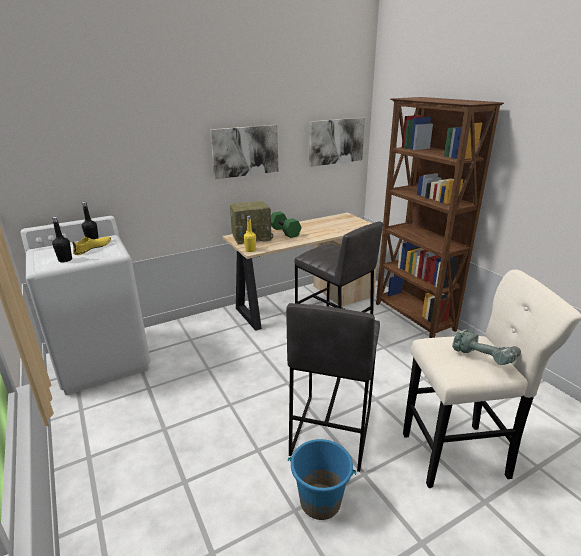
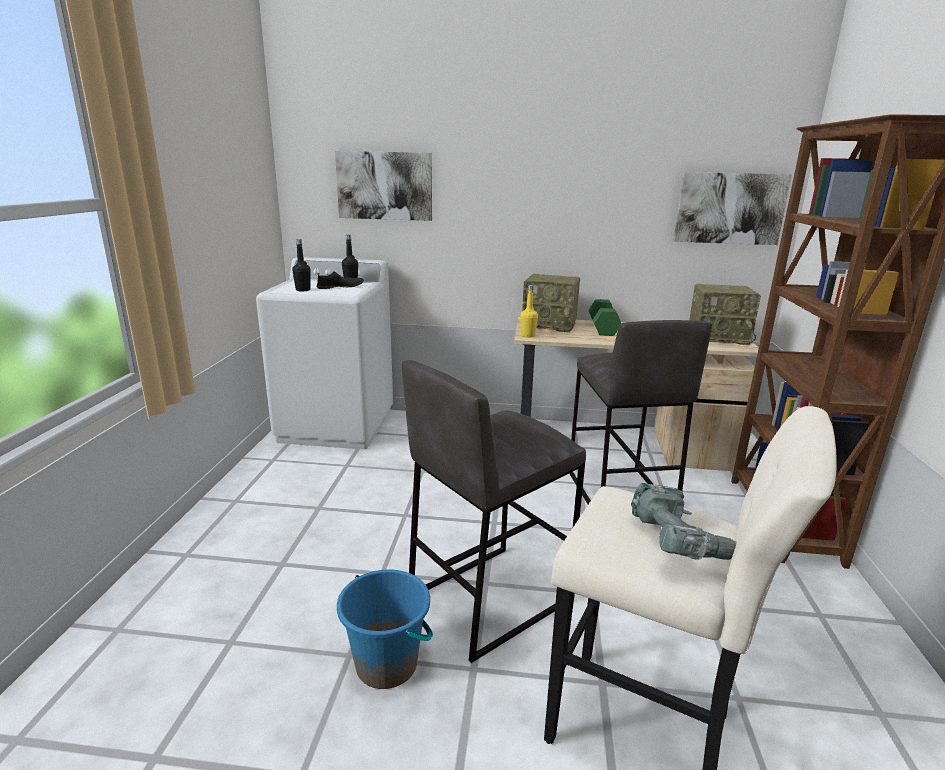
camera: 35 degrees right, 5 degrees down
(93, 248) = (340, 287): yellow shoe -> black shoe
(245, 151) = (570, 205): picture -> picture (385, 186)
(349, 222) = (719, 337): none -> radio

